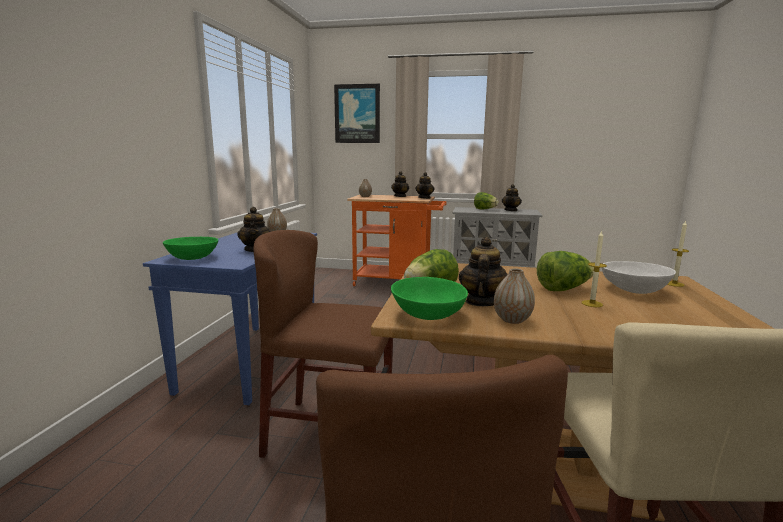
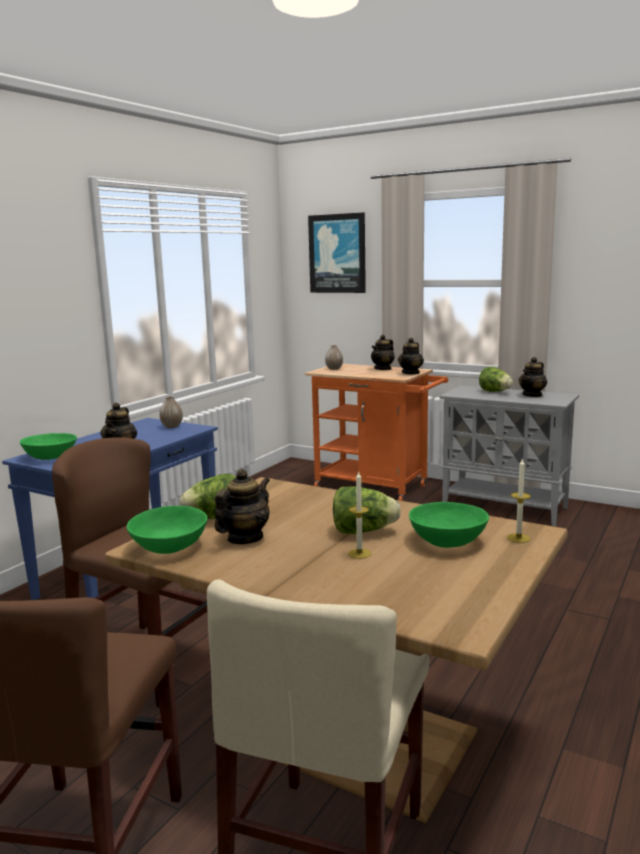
camera: 20 degrees right, 0 degrees up
(512, 320) = (239, 562): vase -> none
(635, 290) = (448, 541): white bowl -> green bowl

